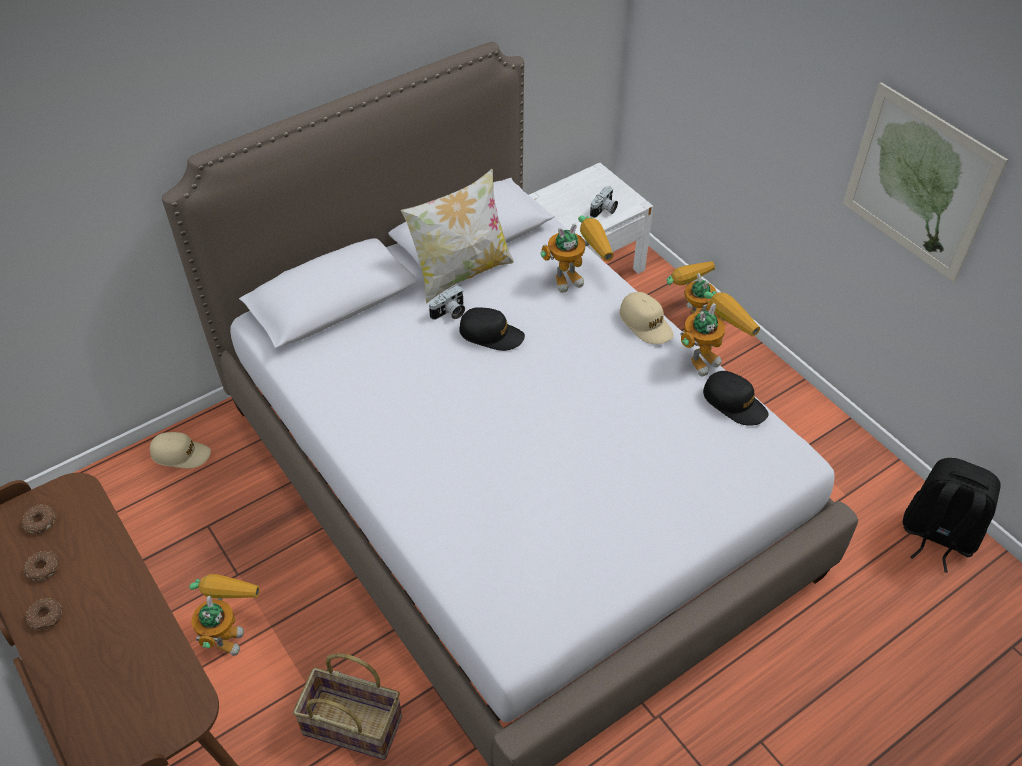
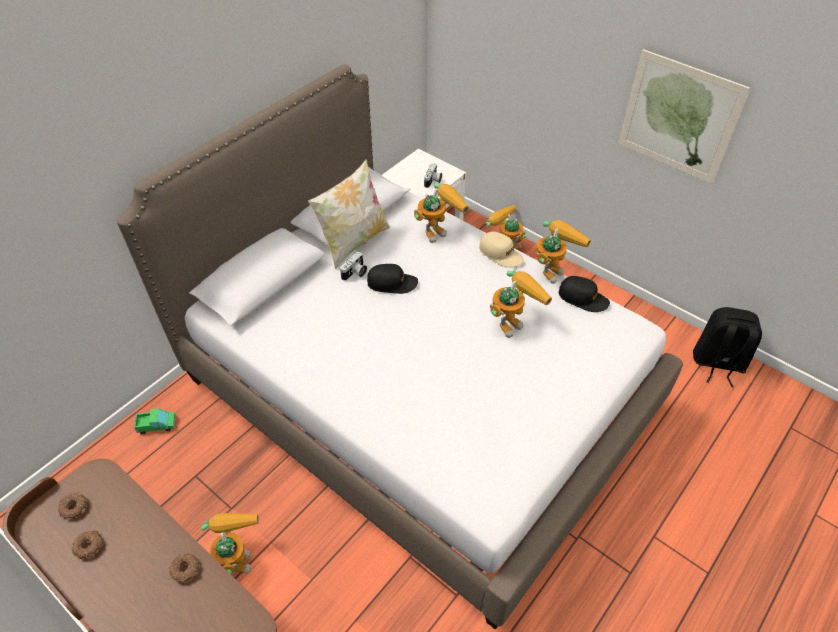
camera: 15 degrees left, 0 degrees up
(46, 617) = (104, 588): donut -> donut (186, 570)
(181, 454) = (157, 425): beige cap -> toy truck
(353, 724) = (358, 602): basket -> none
(630, 413) = (513, 320): none -> toy robot

